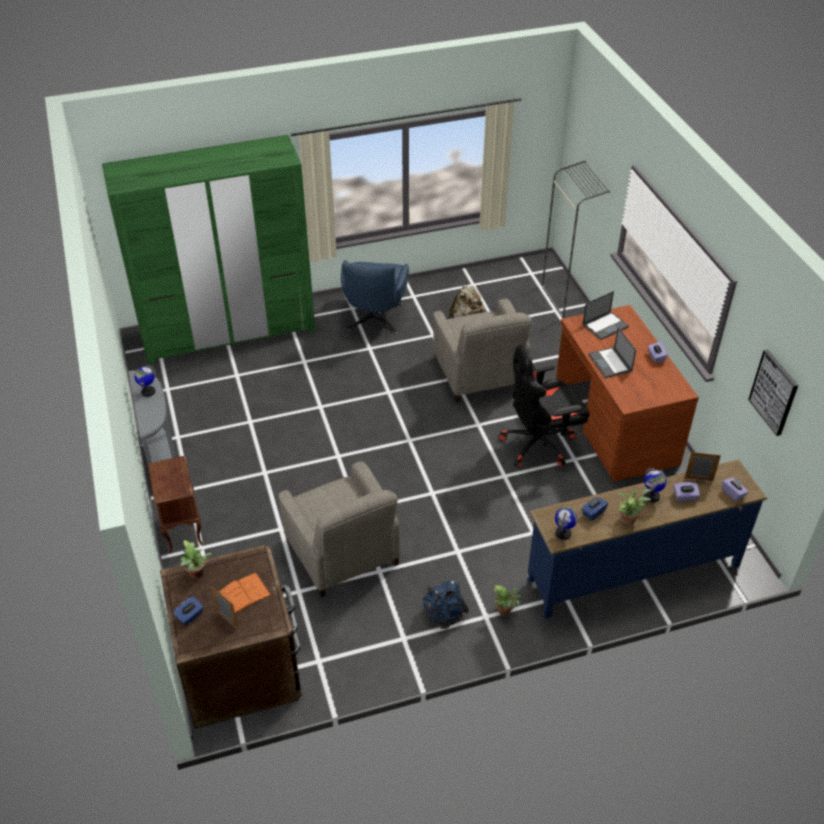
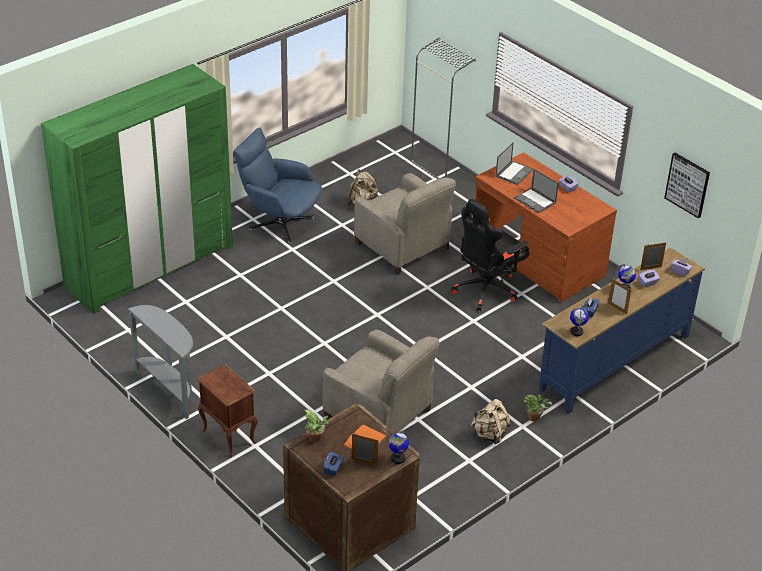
camera: 25 degrees left, 5 degrees down
(148, 392) = (160, 320): globe -> globe (398, 458)
(375, 318) = (280, 222): blue armchair -> blue armchair turned 135 degrees clockwise
(444, 614) = (490, 434): blue backpack -> beige backpack
(629, 518) = (617, 308): potted plant -> picture frame

